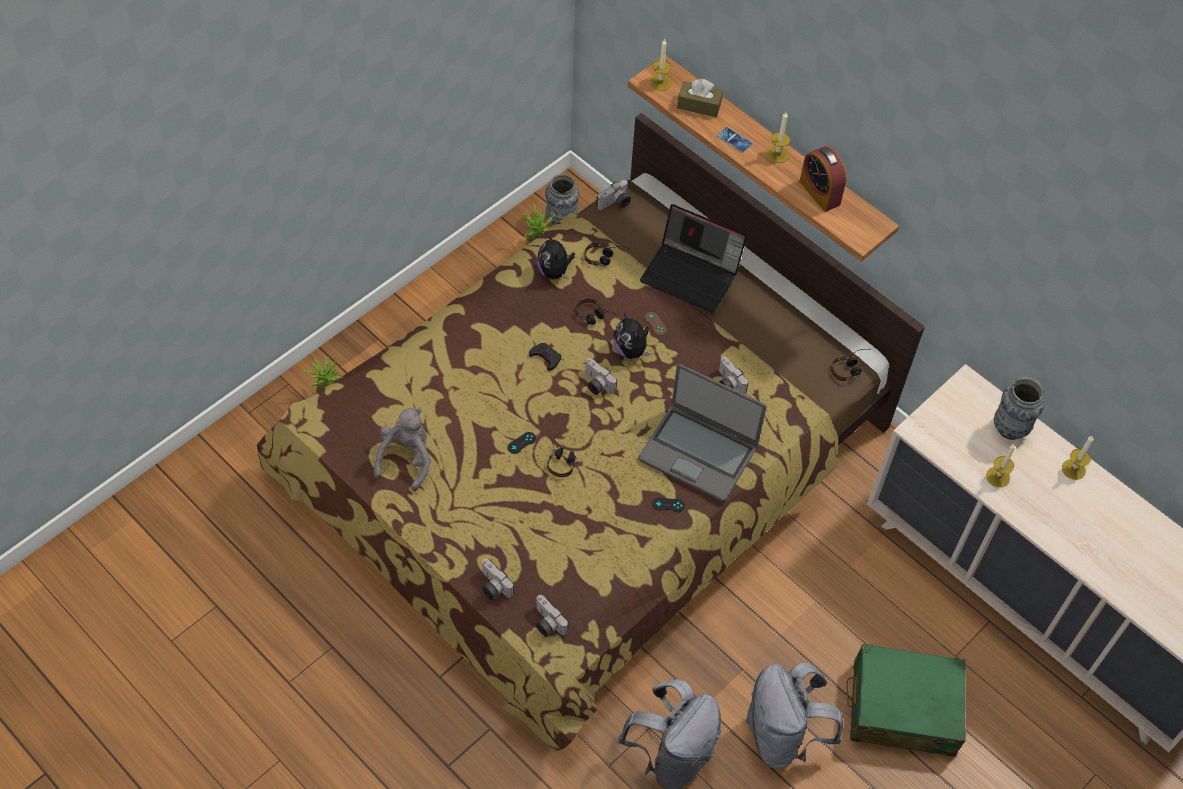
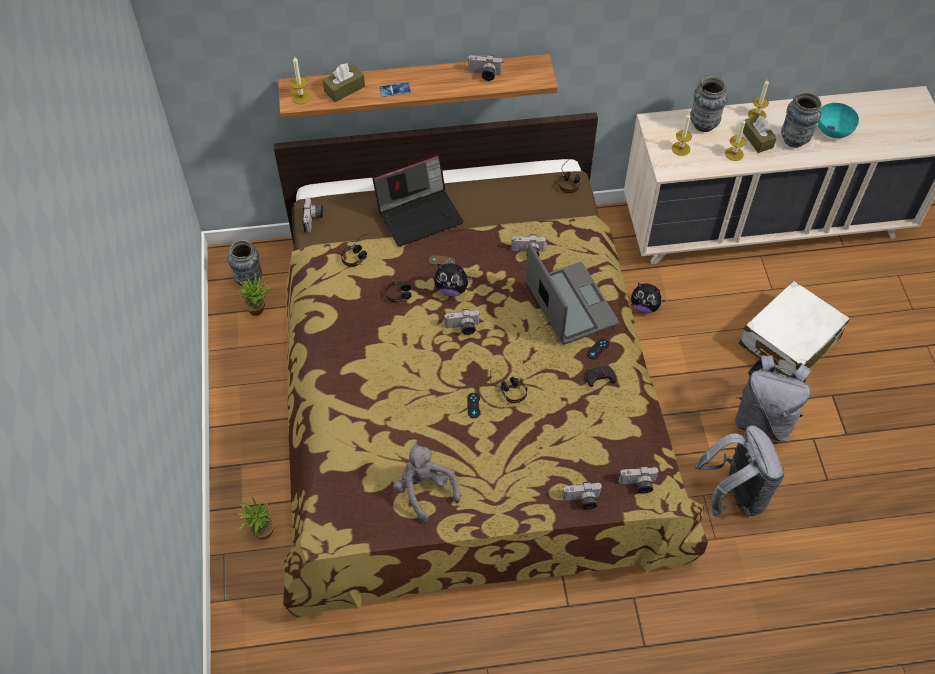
camera: 50 degrees left, 0 degrees up
(546, 357) = (412, 344): black game controller -> black game controller (600, 377)
(554, 272) = (341, 292): plush toy -> plush toy (645, 306)
(698, 453) = (569, 305): laptop -> laptop turned 90 degrees counterclockwise
(777, 154) = (430, 75): candle -> candle (681, 148)
(819, 192) = (484, 75): alarm clock -> camera
(902, 708) = (789, 341): green suitcase -> white suitcase
(1039, 487) = (757, 139): none -> brown tissue box
(1073, 522) = (794, 140): none -> vase
(1126, 552) = (833, 130): none -> turquoise bowl

